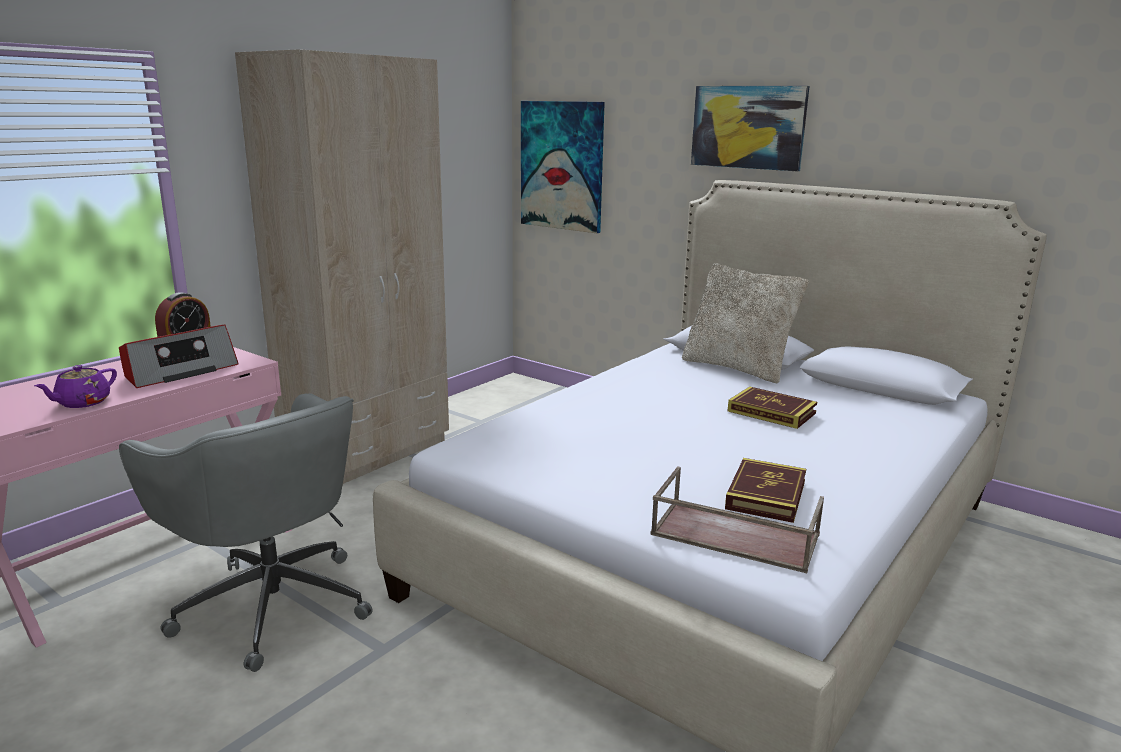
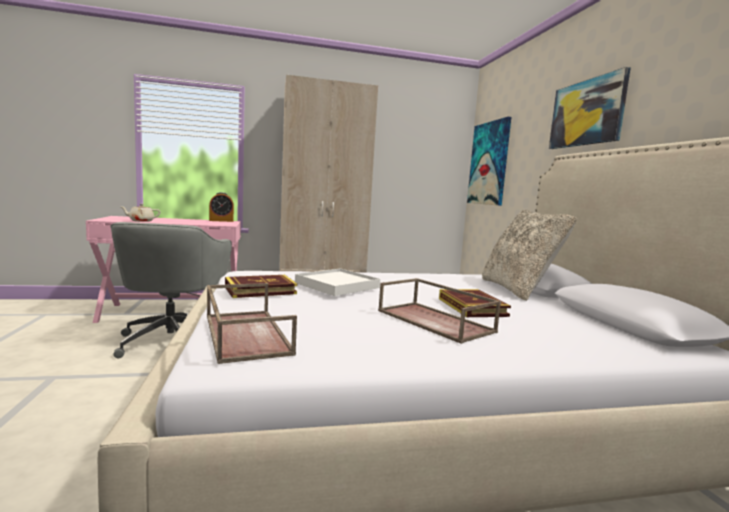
camera: 40 degrees right, 10 degrees down
(82, 403) = (141, 221): purple teapot -> beige teapot
(179, 371) = (196, 222): radio -> none
(619, 430) = (337, 285): none -> white tray
(766, 495) = (332, 330): book -> book (260, 290)
(794, 444) = (436, 321): none -> brown tray

